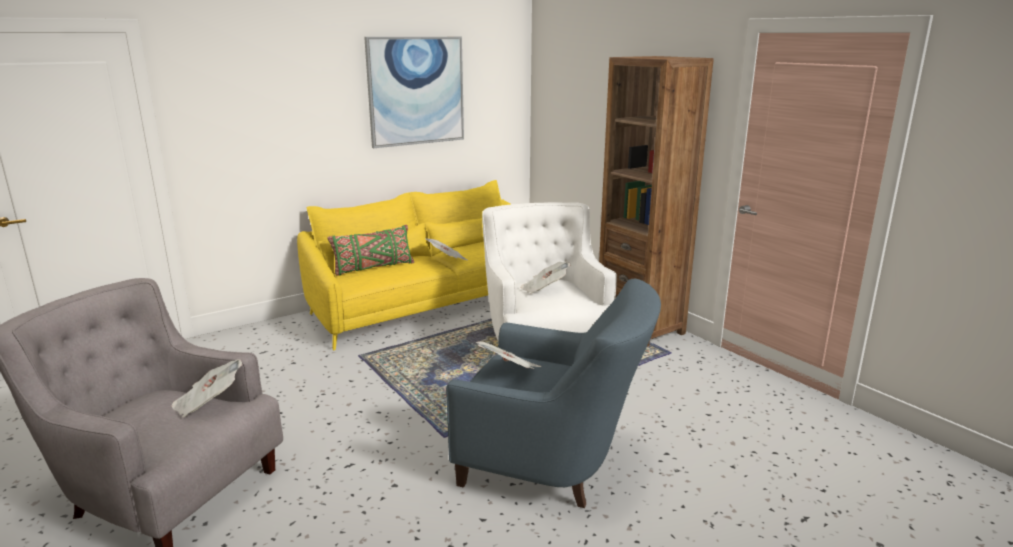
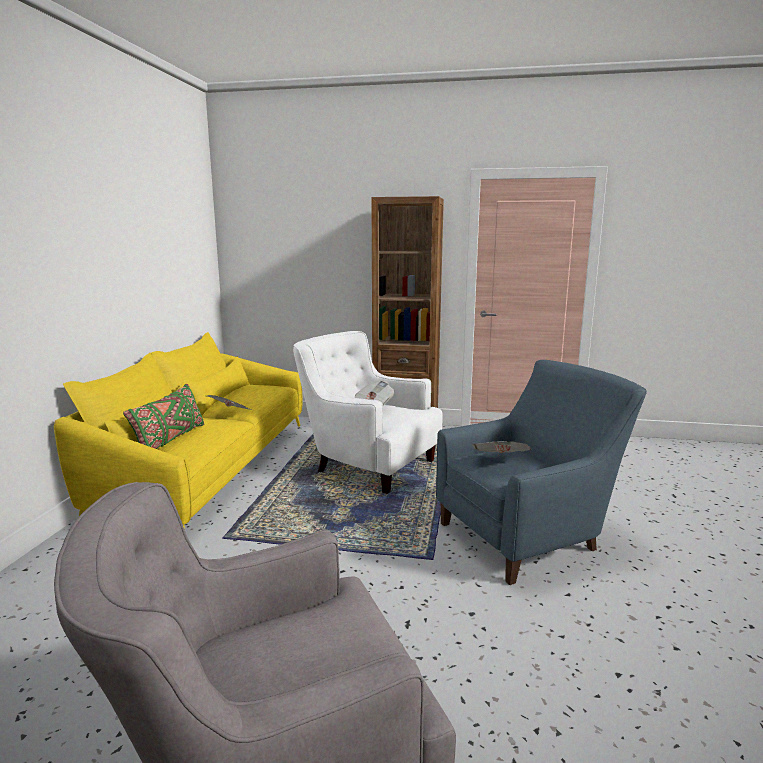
camera: 45 degrees left, 5 degrees down
(208, 403) = (320, 614): newspaper -> none
(416, 91) = (142, 236): picture -> none

